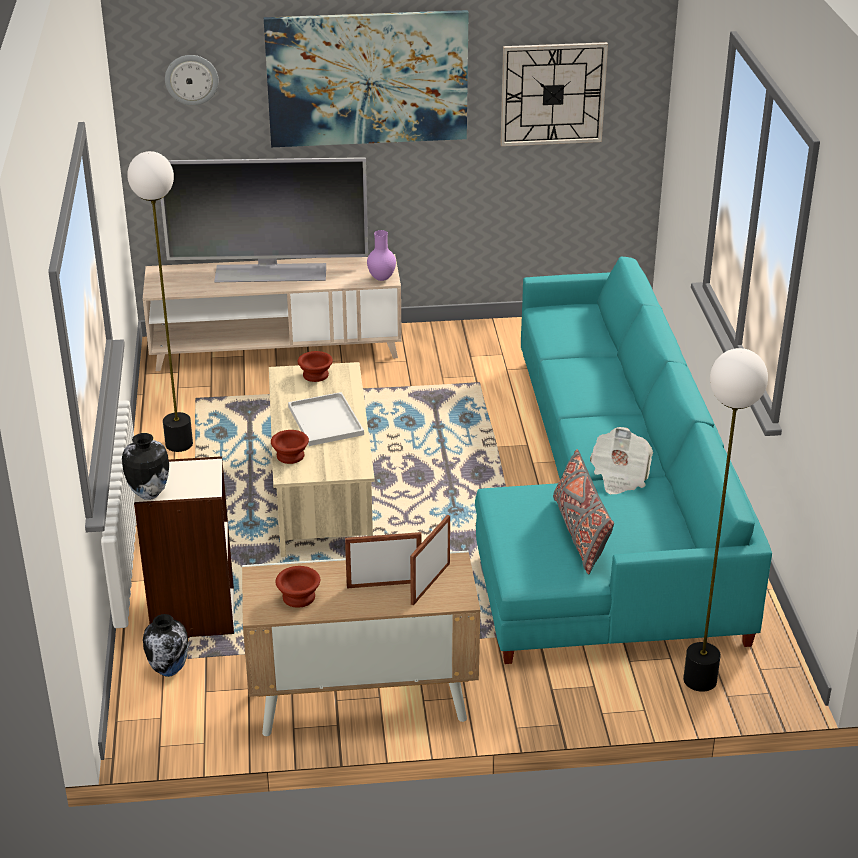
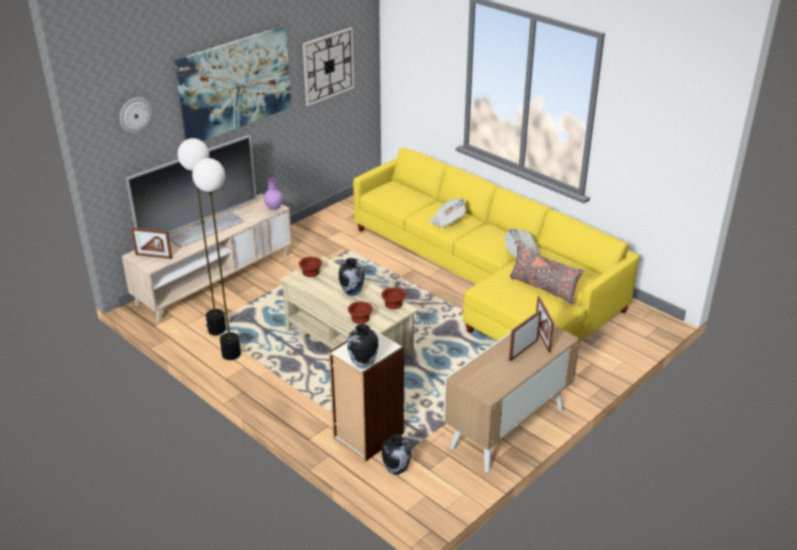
camera: 40 degrees left, 0 degrees up
(174, 281) = (154, 256): none -> picture frame
(297, 597) = (495, 378): brown bowl -> brown bowl (393, 304)
(327, 421) = (352, 292): white tray -> vase
(585, 387) = (447, 221): none -> newspaper
(609, 506) = (489, 280): turquoise sofa -> yellow sofa
(699, 679) = (626, 336): floor lamp -> floor lamp (216, 329)

